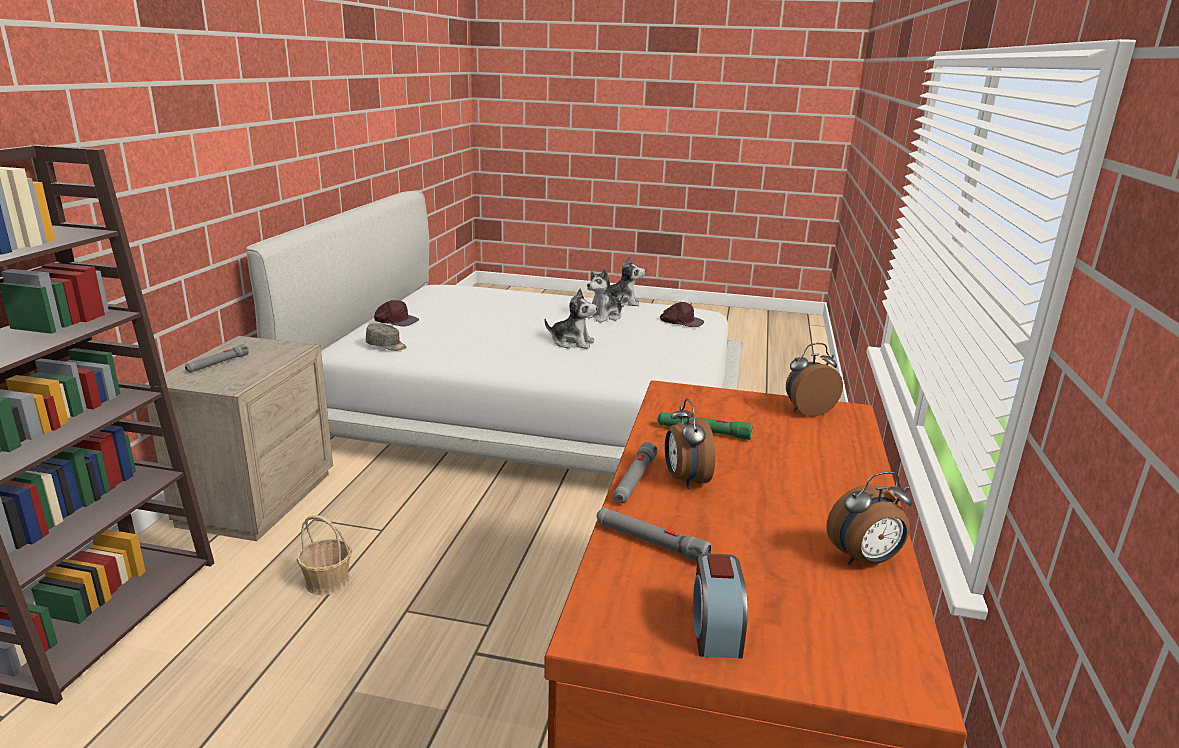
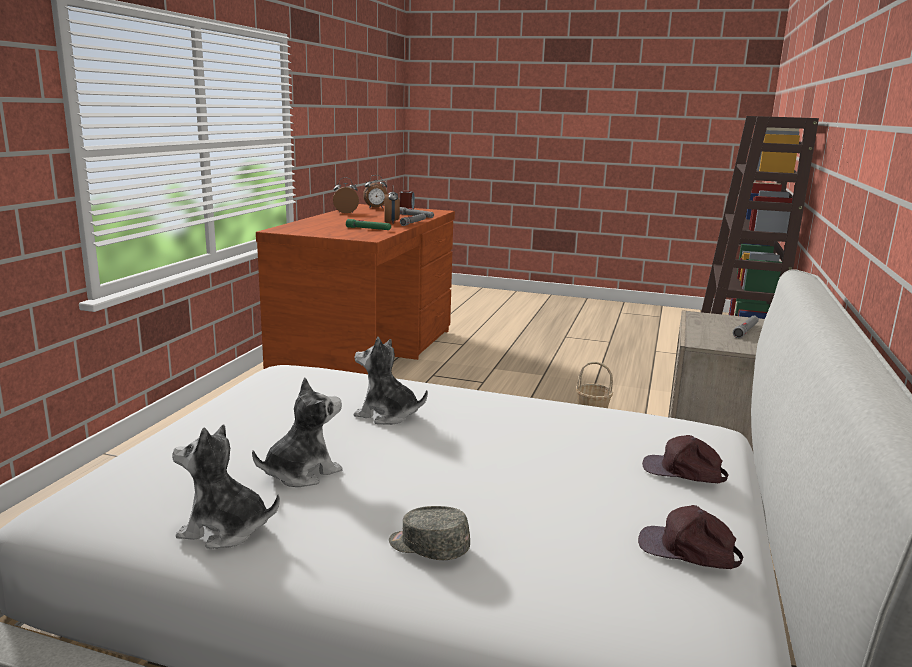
camera: 175 degrees left, 5 degrees down
(386, 345) = (648, 420): grey cap -> grey cap (428, 547)
(682, 321) = (163, 459): brown cap -> brown cap (688, 550)
(807, 411) = (299, 231): alarm clock -> alarm clock (375, 208)

